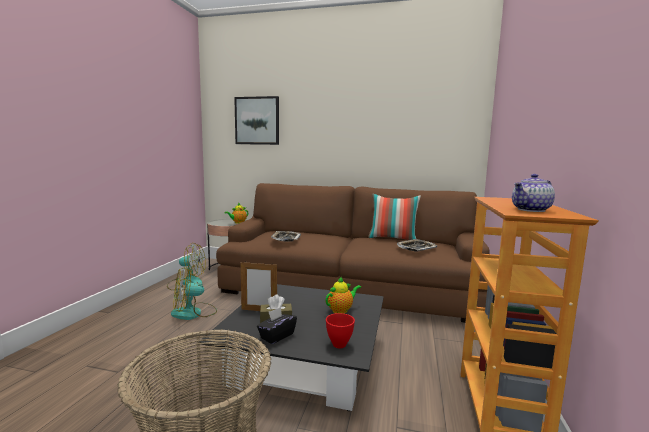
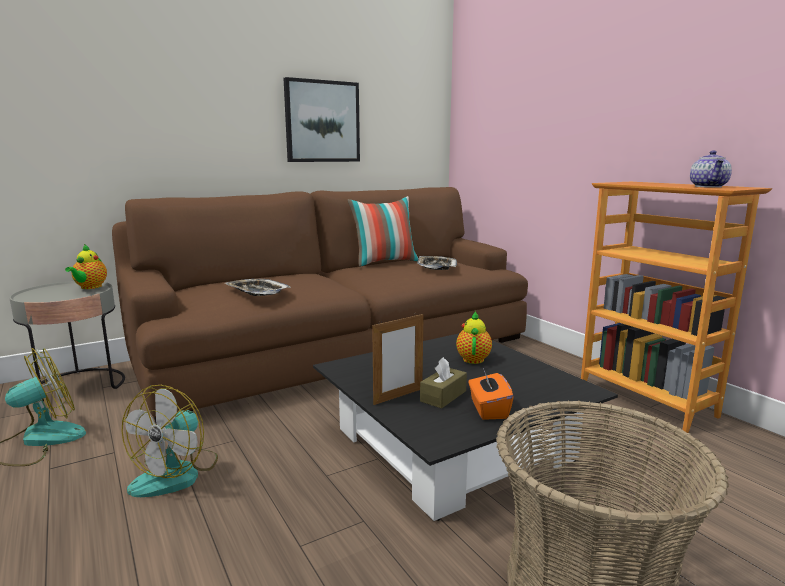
camera: 45 degrees left, 5 degrees up
(257, 121) = (84, 67): picture -> picture (322, 121)
(276, 336) = (488, 409): black tissue box -> orange tissue box
(338, 345) = (552, 388): red bowl -> none

